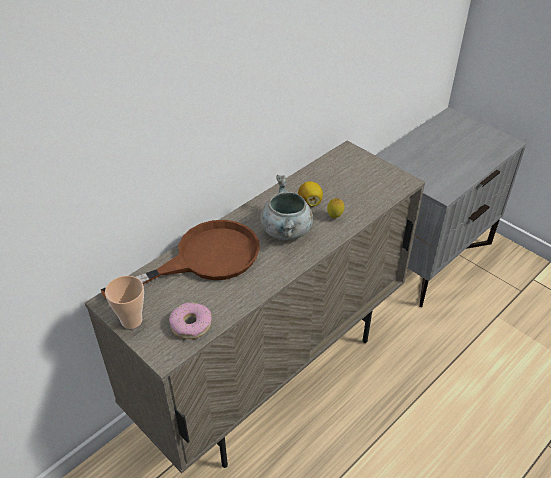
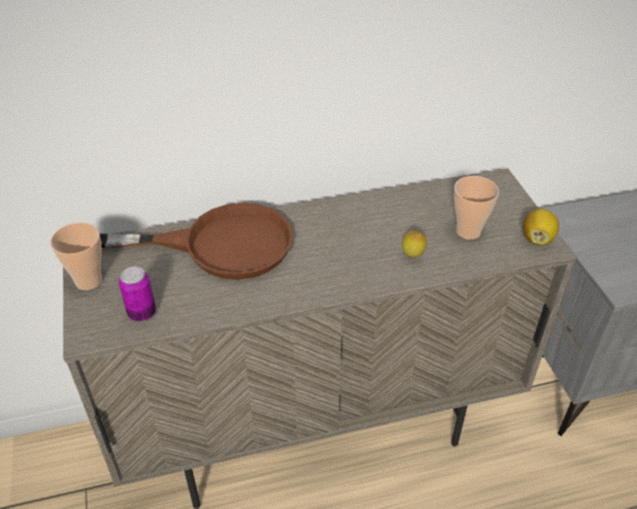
camera: 30 degrees right, 0 degrees up
(191, 325) = (142, 313): donut -> can
(287, 231) = (339, 250): grey cooking pot -> none
(310, 202) = (396, 227): lemon -> lemon (537, 238)
(355, 189) = (468, 231): none -> cup

